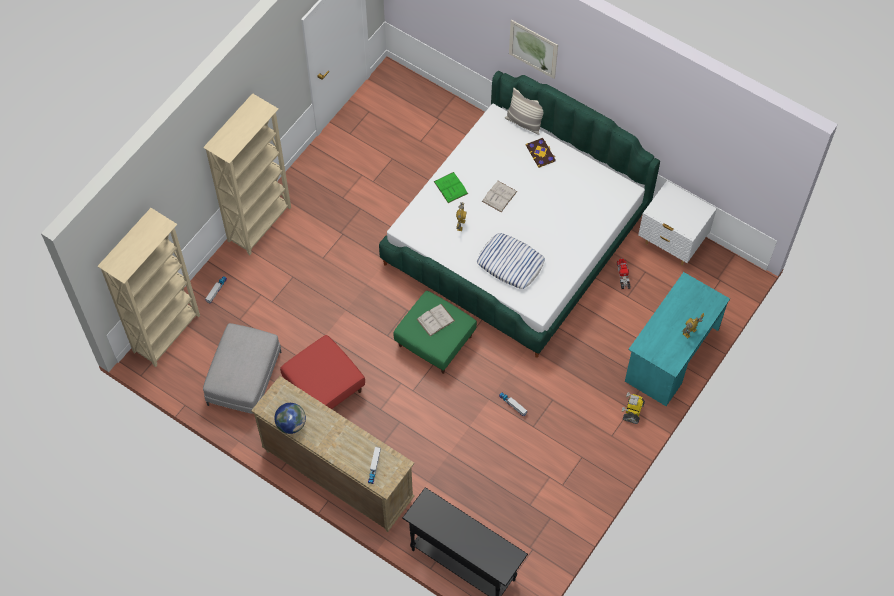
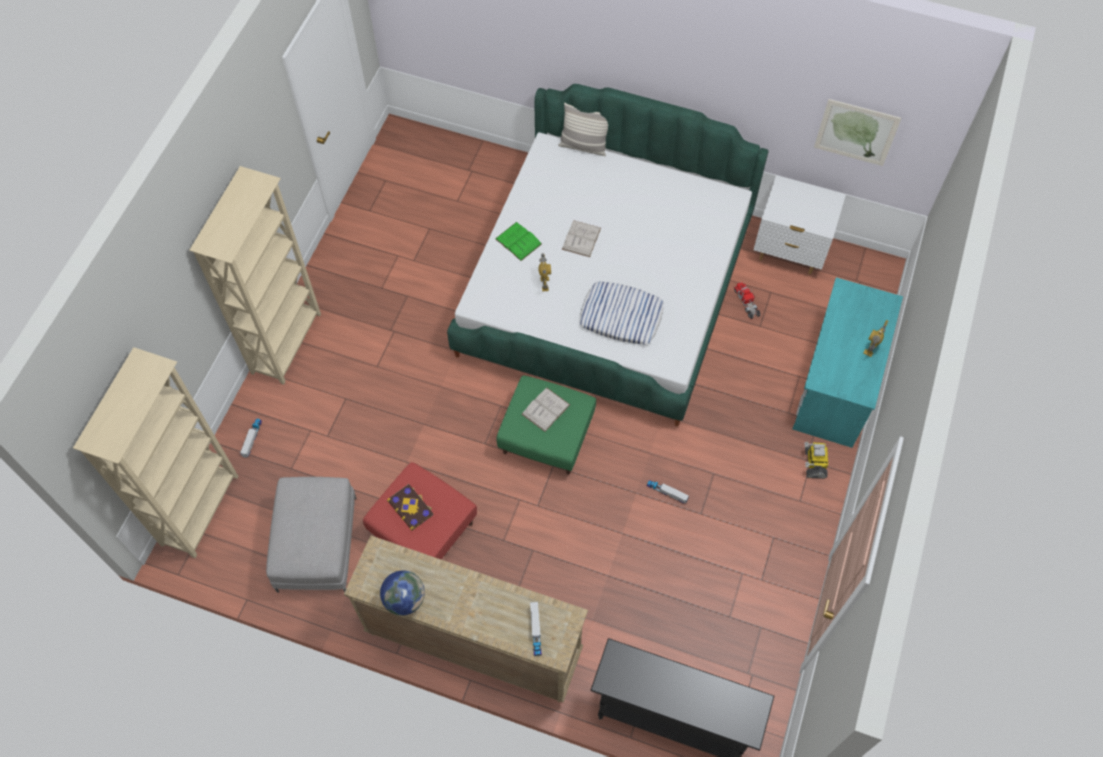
camera: 15 degrees left, 0 degrees up
(533, 49) = (584, 43): picture -> picture (856, 132)
(541, 153) = (615, 177): book -> book (411, 507)

